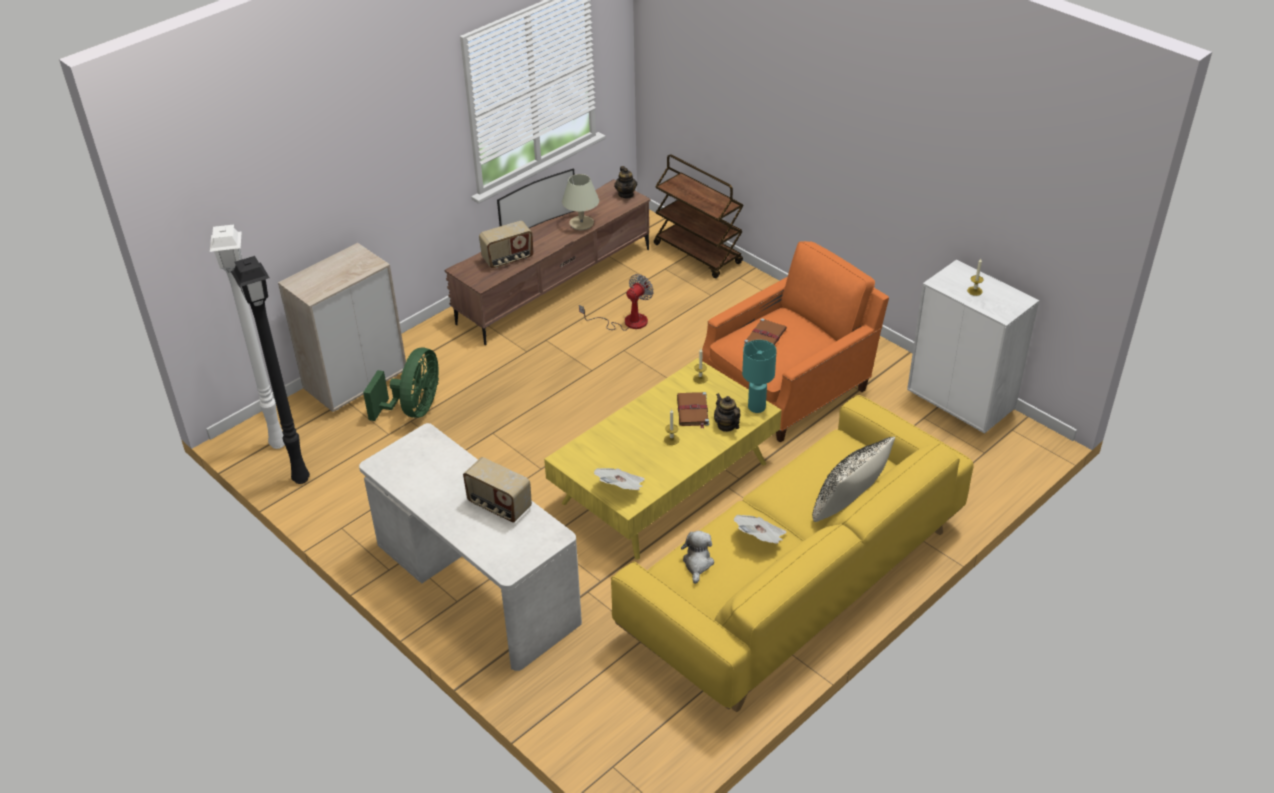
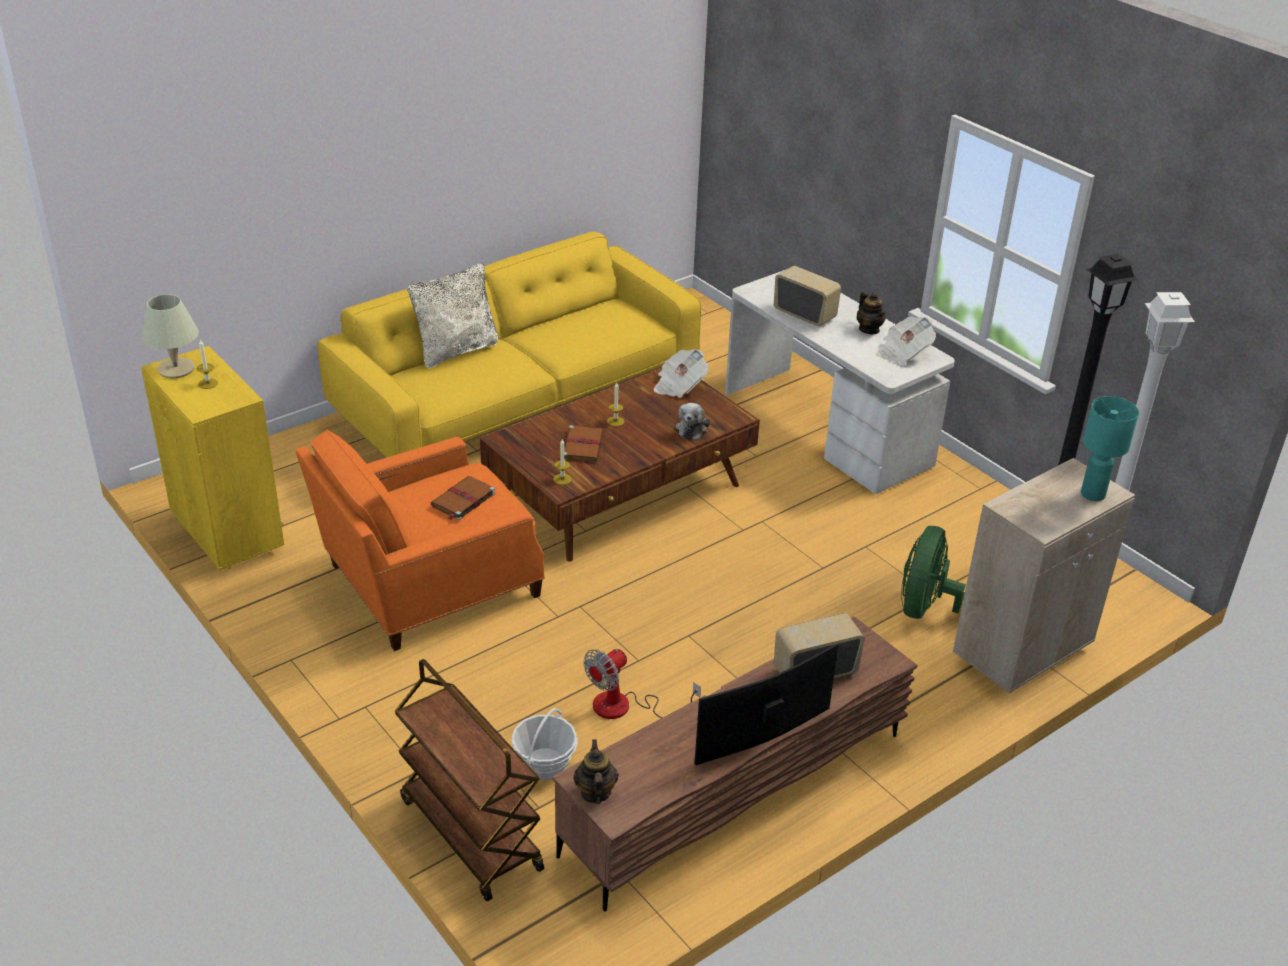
camera: 175 degrees left, 5 degrees down
(581, 223) = (687, 731): beige table lamp -> beige table lamp (176, 369)
(664, 482) = (621, 492): yellow coffee table -> brown coffee table
(668, 288) = (544, 764): none -> basket
(697, 563) = (618, 326): plush toy -> plush toy (692, 428)
(726, 425) = (549, 428): teapot -> teapot (869, 329)
(757, 407) = (506, 441): turquoise table lamp -> turquoise table lamp (1092, 494)
(760, 538) = (552, 339): newspaper -> newspaper (903, 353)
(961, 405) = (226, 534): white cabinet -> yellow cabinet

